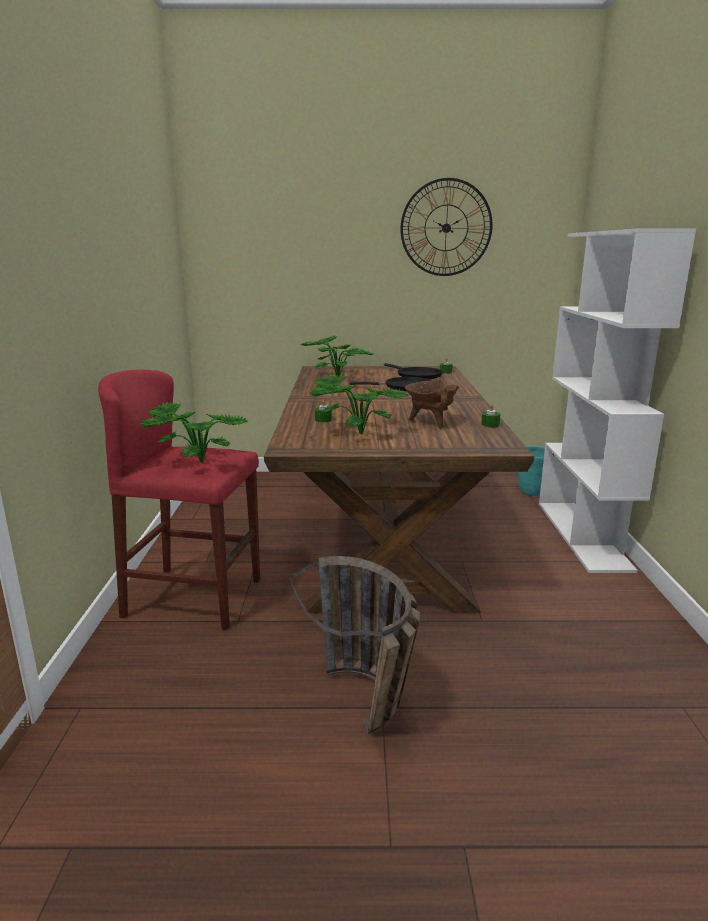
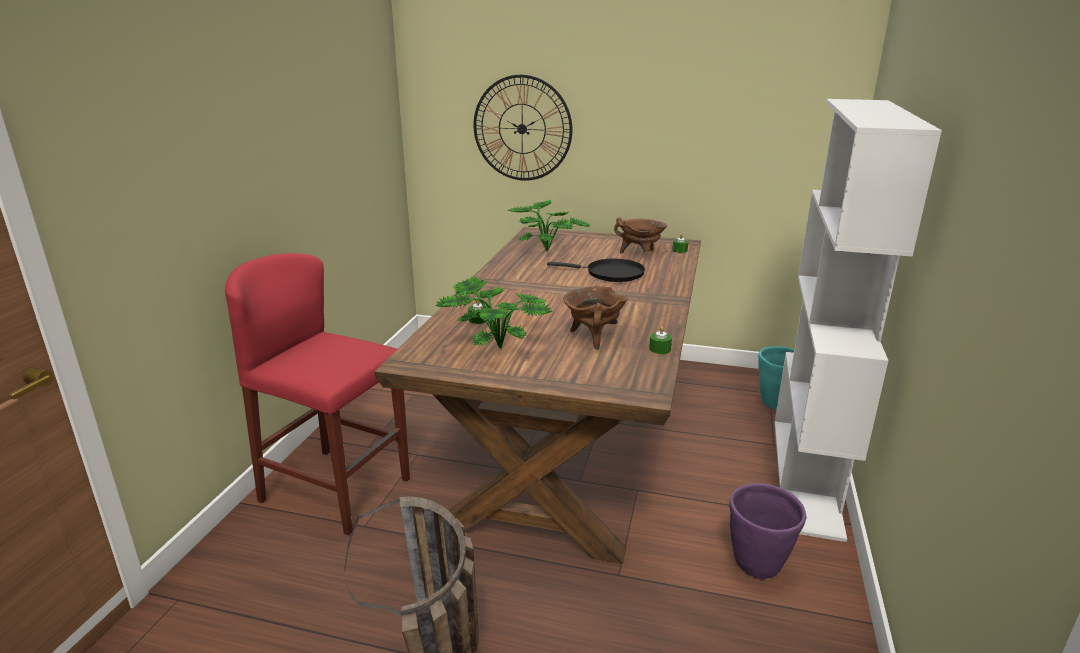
camera: 15 degrees right, 5 degrees up
(197, 462) = (327, 360): potted plant -> none
(417, 376) = (640, 254): black frying pan -> brown cooking pot
(446, 228) = (696, 74): wall clock -> wall clock (522, 128)
(584, 597) = (758, 566): none -> purple planter

